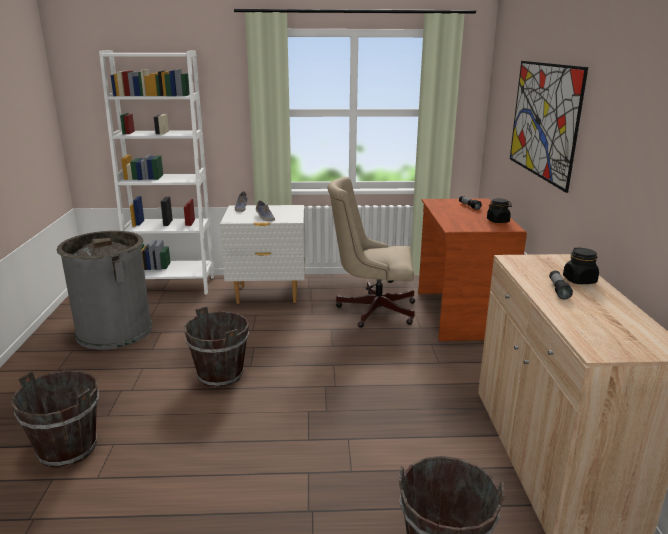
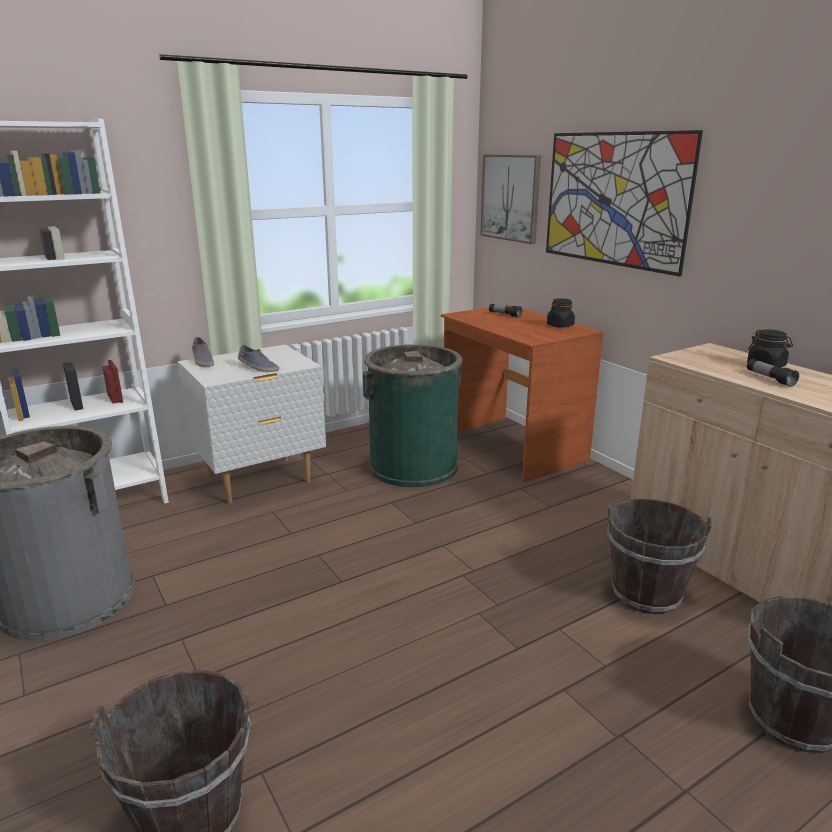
camera: 30 degrees left, 0 degrees up
(221, 375) = (314, 607): brown bucket -> brown bucket (646, 594)
(372, 309) = (413, 466): beige office chair -> green trash can
(500, 111) = (511, 198): none -> picture

